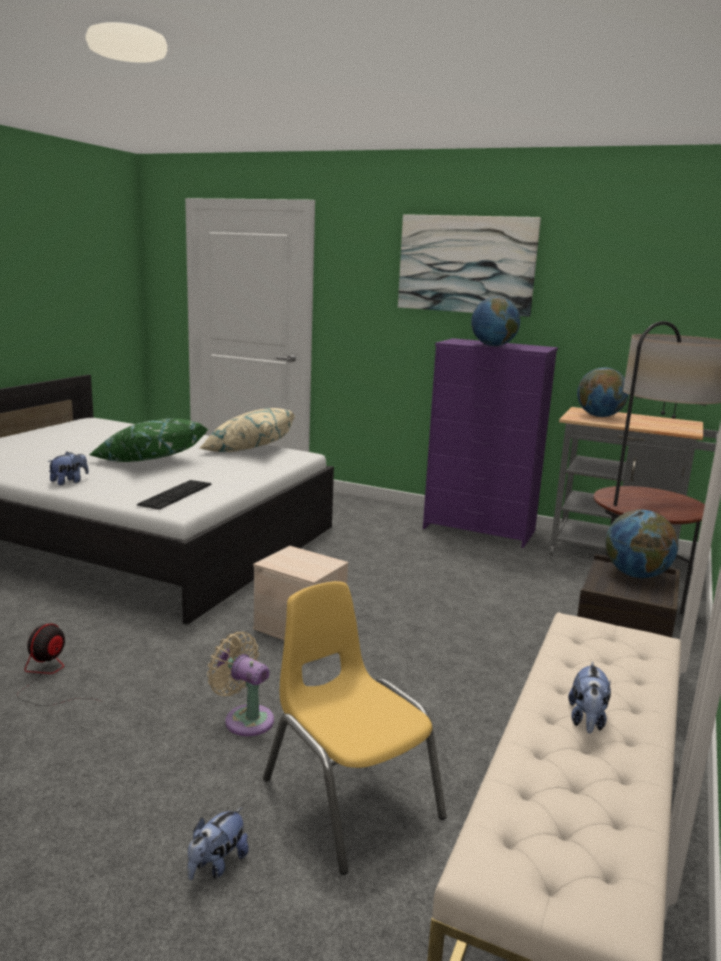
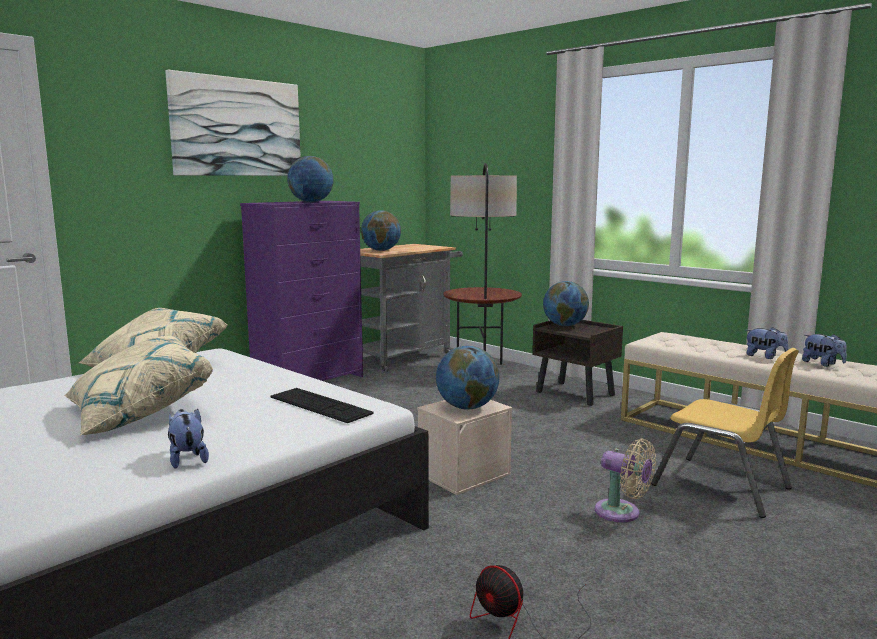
camera: 70 degrees left, 5 degrees down
(149, 461) = (137, 413): green pillow -> beige pillow
(217, 865) = (809, 539): plush toy -> plush toy (822, 364)
(245, 719) = (621, 513): beige fan -> beige fan turned 105 degrees counterclockwise
(299, 563) = (467, 407): none -> globe
(350, 798) = (722, 487): yellow chair -> yellow chair turned 120 degrees counterclockwise

